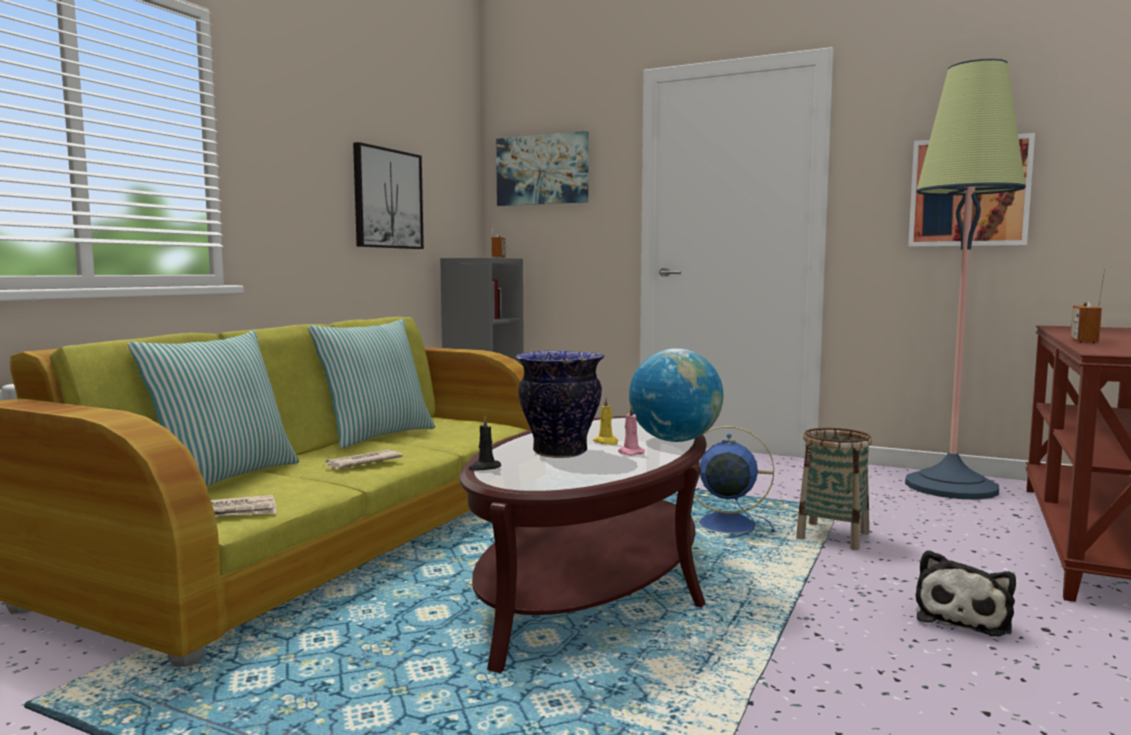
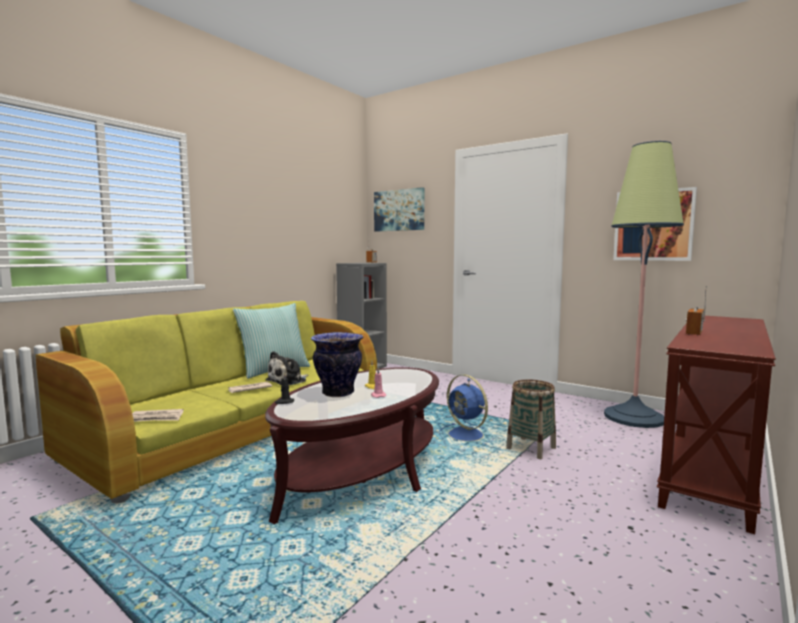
camera: 10 degrees right, 0 degrees up
(223, 477) = (172, 394): pillow -> none
(387, 199) = (301, 231): picture -> none
(675, 440) = (413, 387): globe -> none
(723, 525) = (467, 435): blue fan -> blue fan turned 150 degrees counterclockwise
(963, 617) = (579, 513): plush toy -> plush toy (288, 380)

